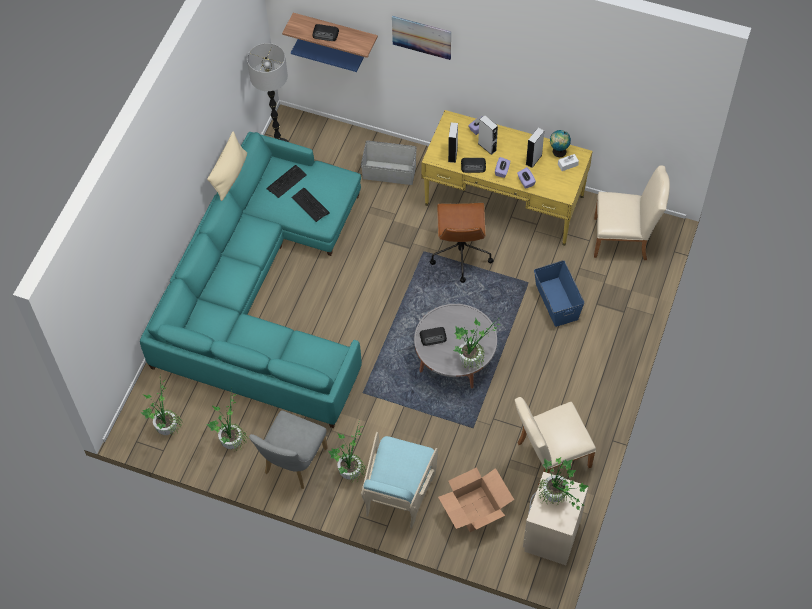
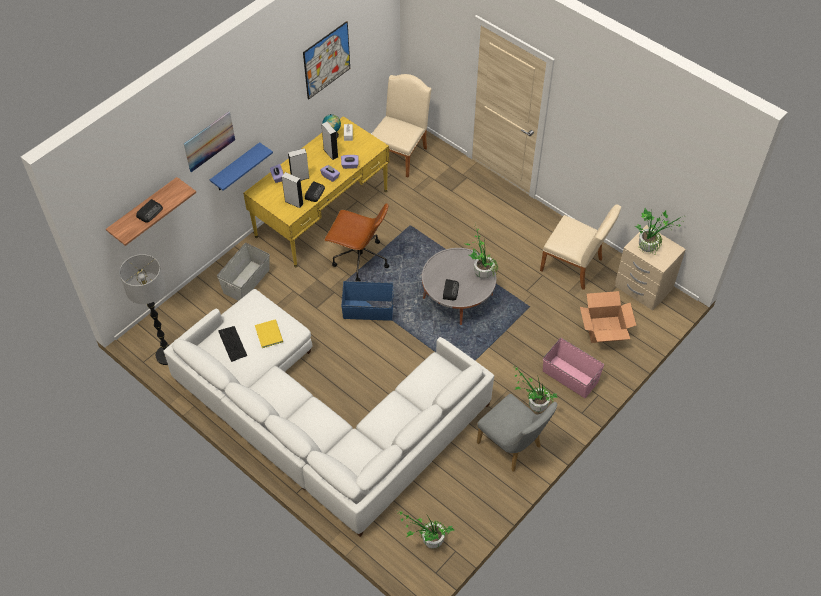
camera: 70 degrees left, 5 degrees down
(230, 175) = (214, 375): beige pillow -> none
(231, 438) = (466, 489): potted plant -> none
(262, 293) = (322, 417): turquoise sofa -> white sofa
(310, 205) = (269, 333): keyboard -> yellow book
(331, 54) = (146, 238): blue shelf -> blue shelf (236, 168)
(398, 492) = (570, 377): turquoise armchair -> pink storage box
(549, 456) = (575, 266): beige chair -> beige chair turned 60 degrees counterclockwise
(556, 302) = (437, 214): blue storage box -> blue storage box (368, 310)
(588, 86) = (327, 60): none -> picture

